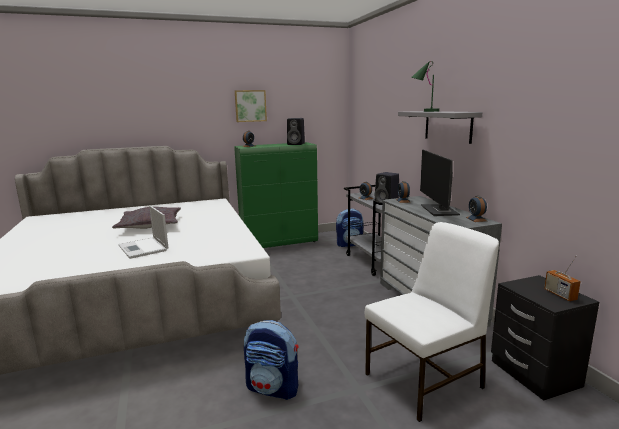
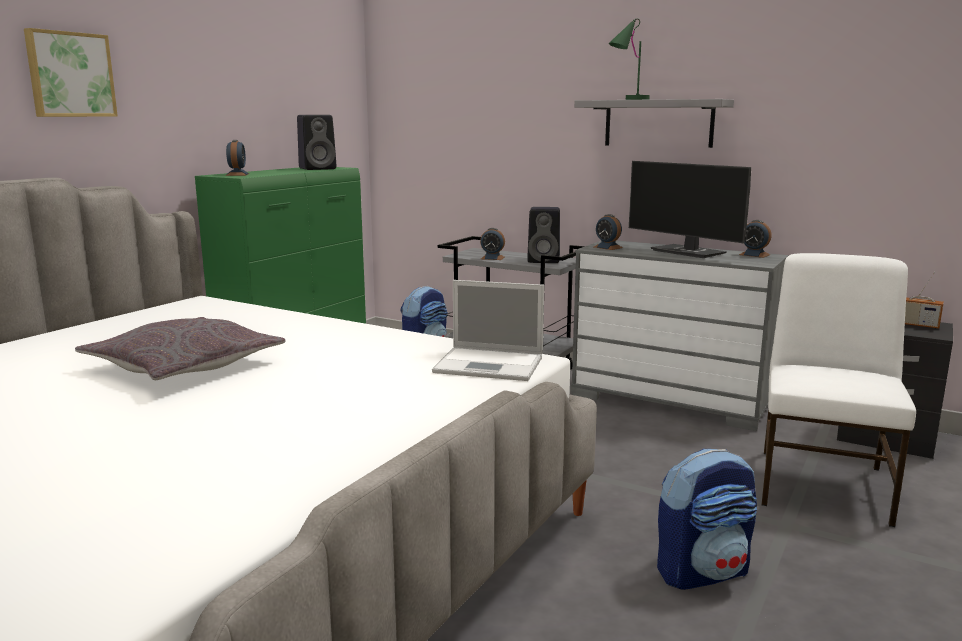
camera: 40 degrees left, 0 degrees up
(143, 248) = (310, 402): laptop -> laptop (491, 365)
(250, 106) = (216, 86): picture -> picture (70, 75)

